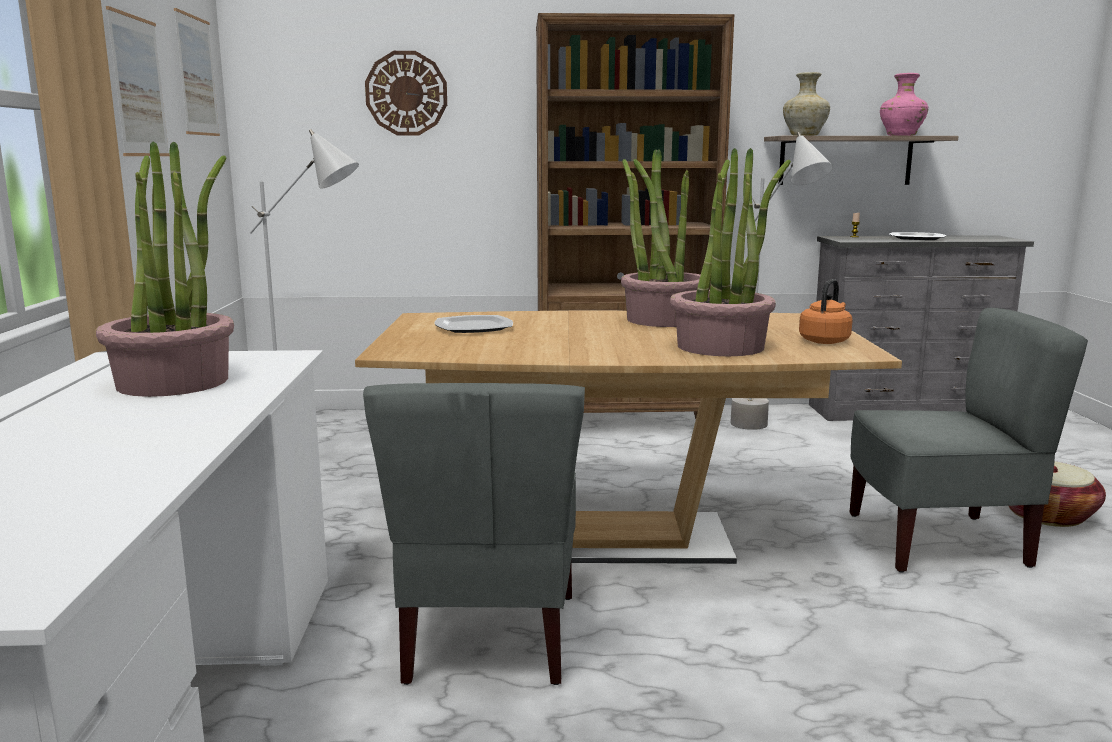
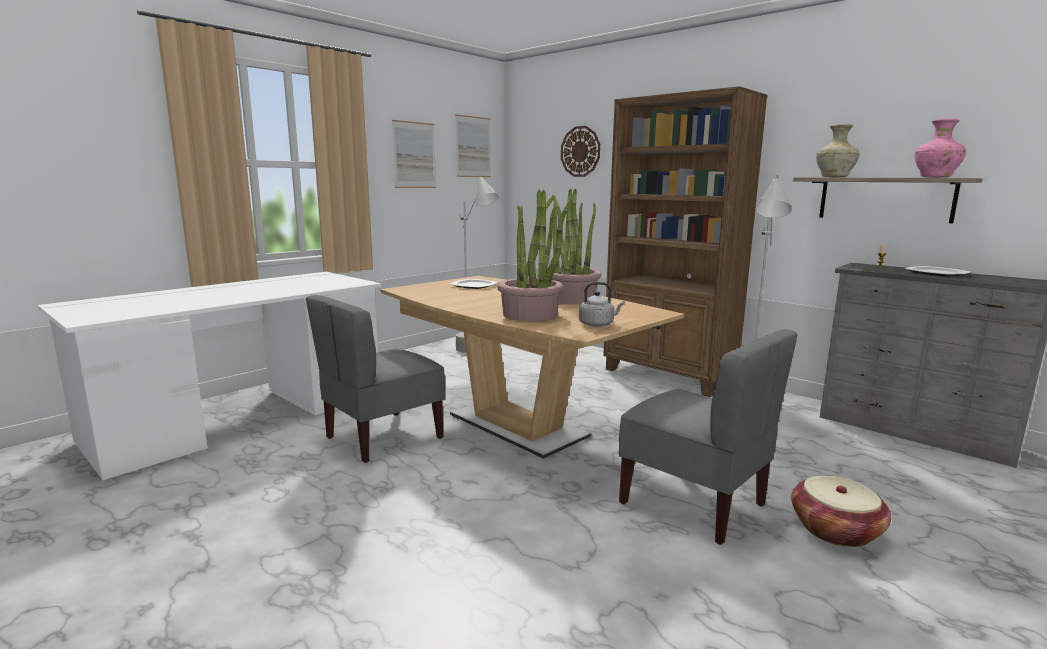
camera: 45 degrees right, 0 degrees up
(174, 382) = (300, 284): potted plant -> none
(825, 341) = (598, 324): orange kettle -> grey kettle

